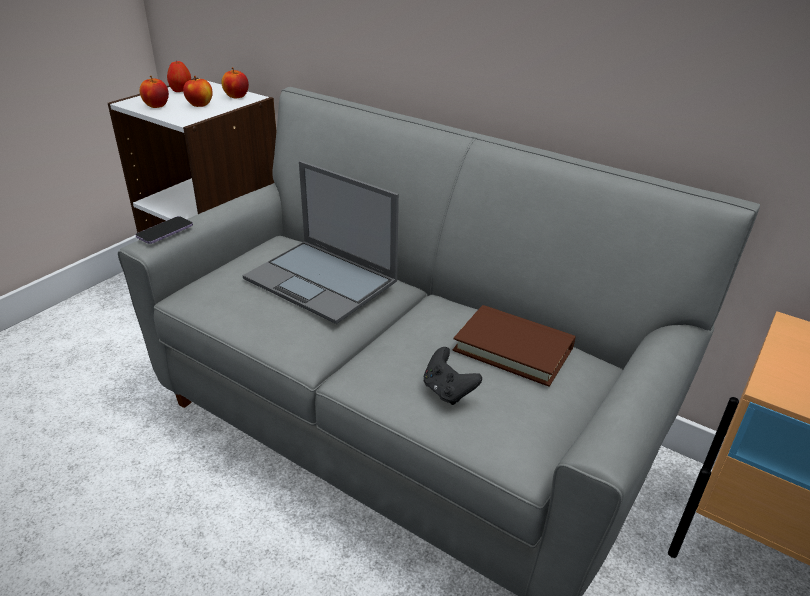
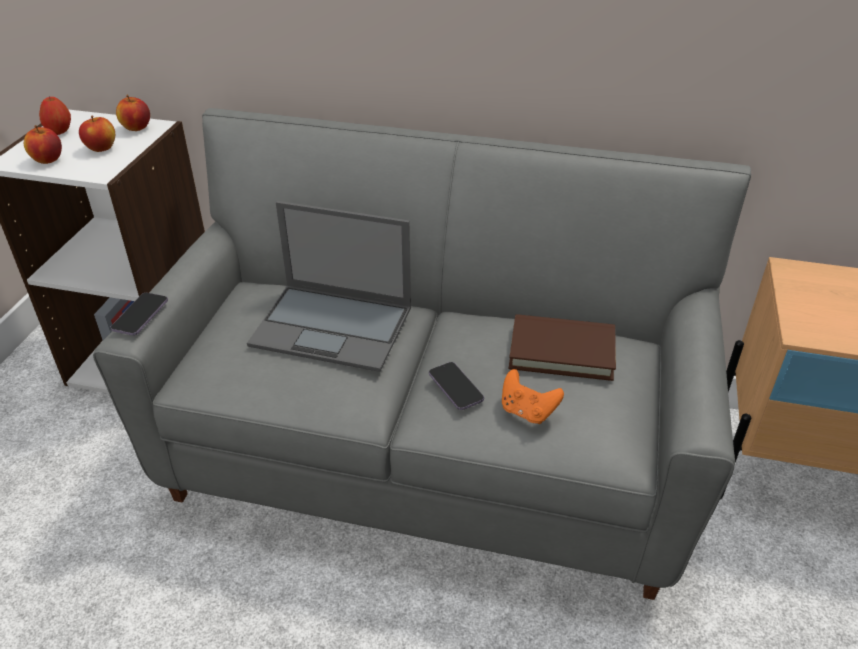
camera: 20 degrees left, 5 degrees up
(394, 353) = (455, 387): none -> phone
(448, 391) = (527, 411): black game controller -> orange game controller

